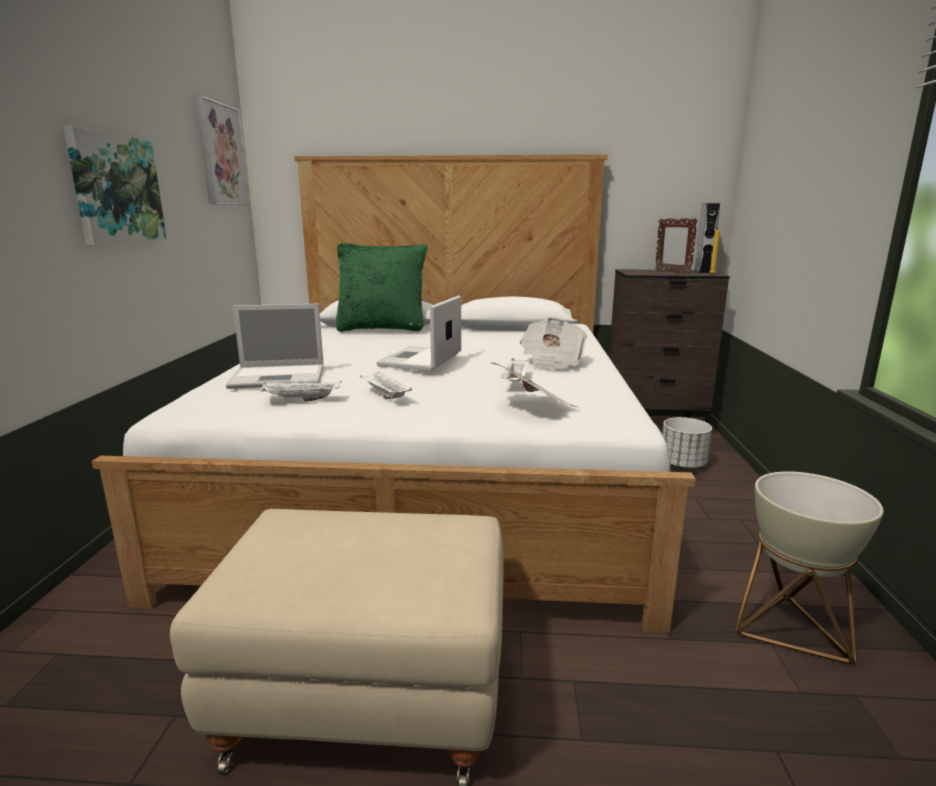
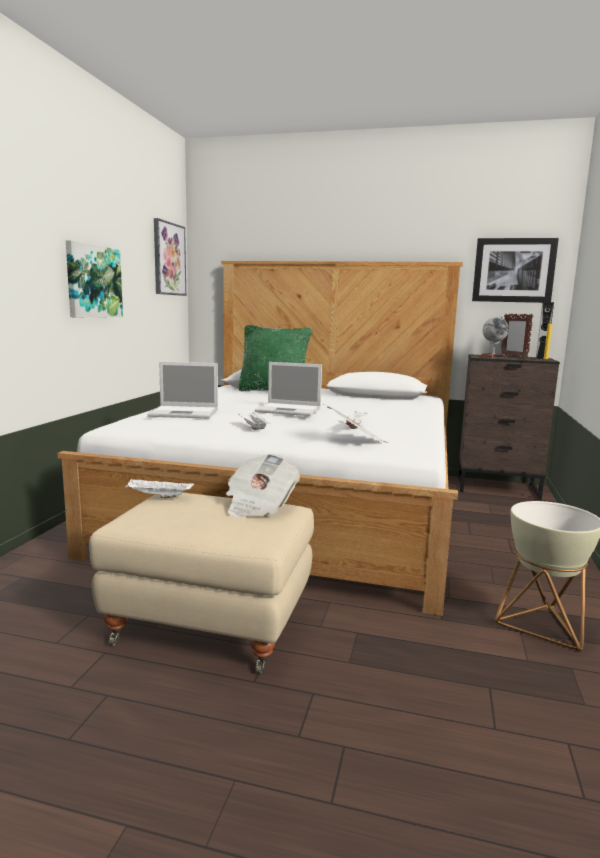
camera: 10 degrees right, 5 degrees down
(300, 400) = (195, 426): white tray -> white tray (158, 496)
(420, 360) = (290, 410): laptop -> laptop turned 105 degrees counterclockwise
(551, 362) = (389, 418): newspaper -> newspaper (259, 505)
(649, 272) = (492, 357): none -> globe
(667, 164) = (513, 270): none -> picture
(683, 464) = (509, 516): white planter -> none

